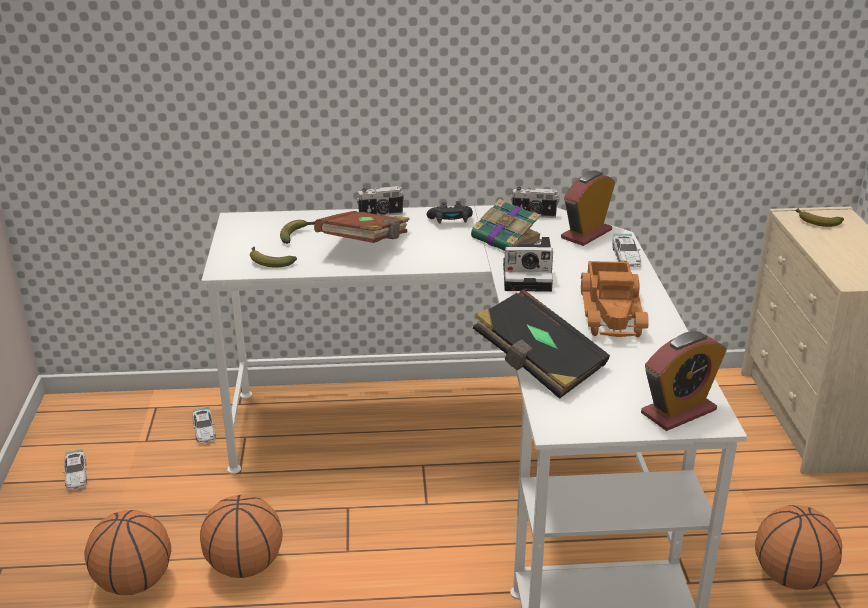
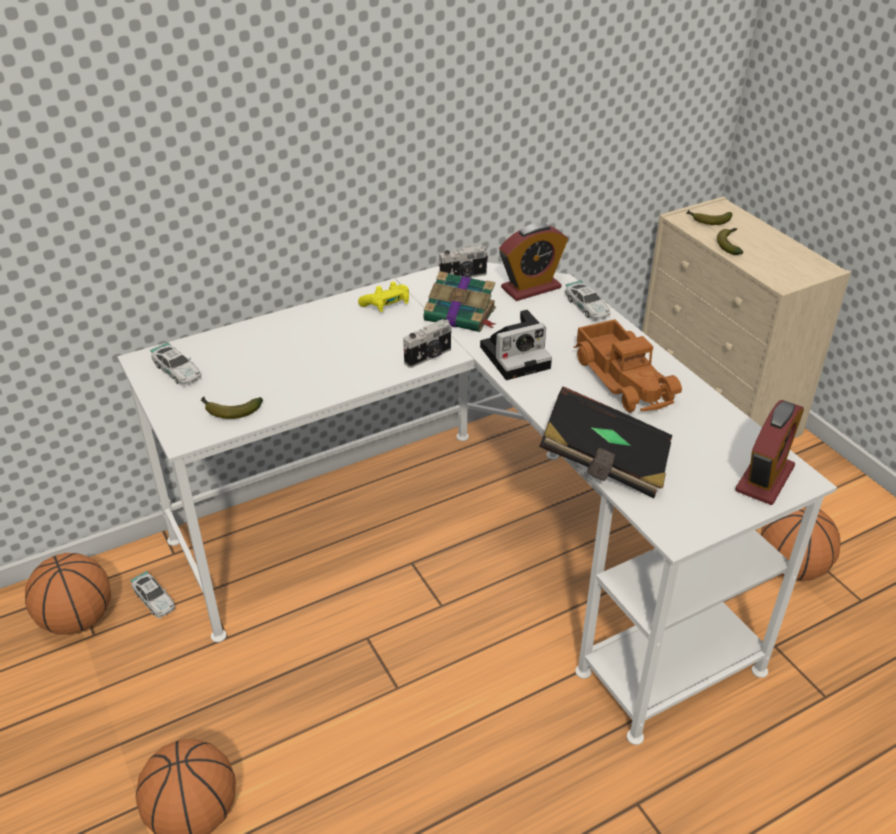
camera: 25 degrees left, 10 degrees up
(76, 475) = (36, 707): toy car -> toy car (177, 370)
(245, 566) = (303, 746): basketball -> basketball (77, 619)
(297, 235) = (234, 365): banana -> banana (729, 244)
(366, 245) = (320, 359): brown book -> none
(381, 214) = (306, 314): camera -> camera (429, 357)
(450, 222) = (387, 305): black game controller -> yellow game controller
(586, 234) = (531, 288): alarm clock -> alarm clock turned 135 degrees counterclockwise

